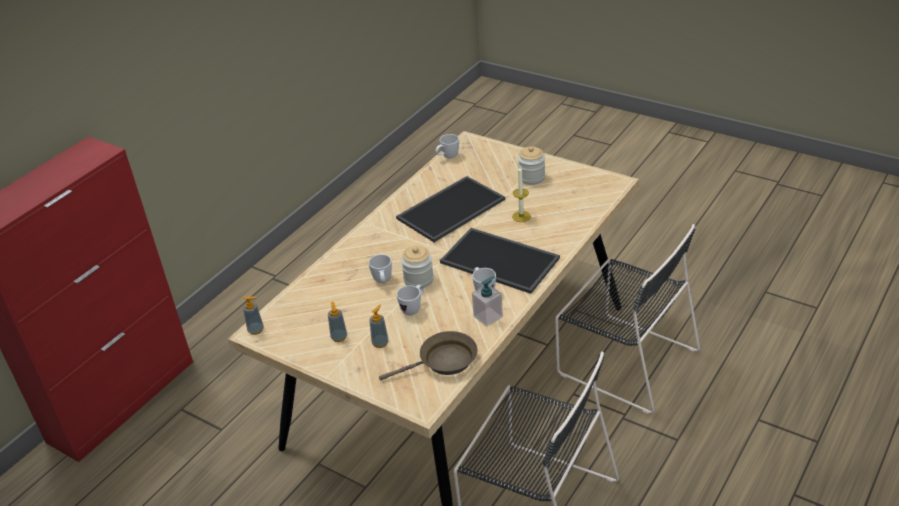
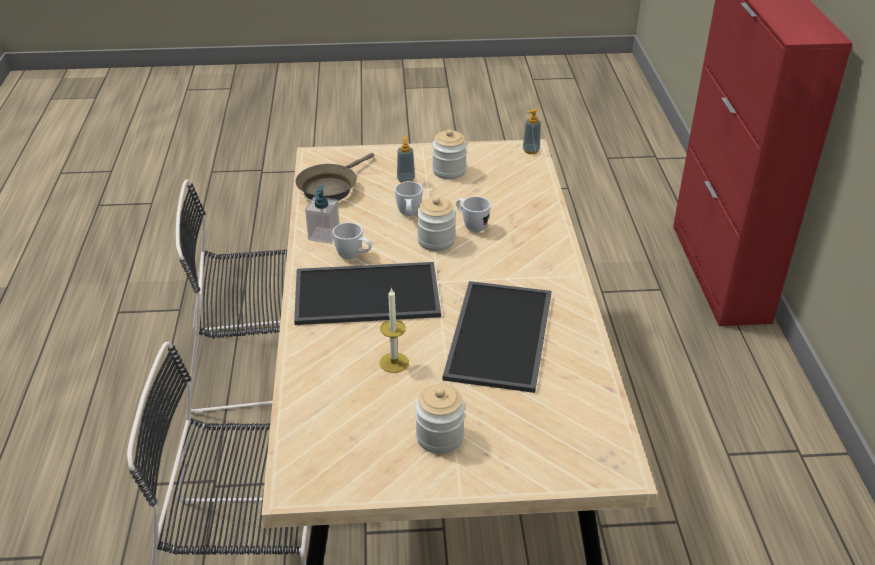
camera: 140 degrees right, 0 degrees up
(339, 337) = (449, 171): soap dispenser -> jar
(447, 157) = (610, 420): white mug -> none

